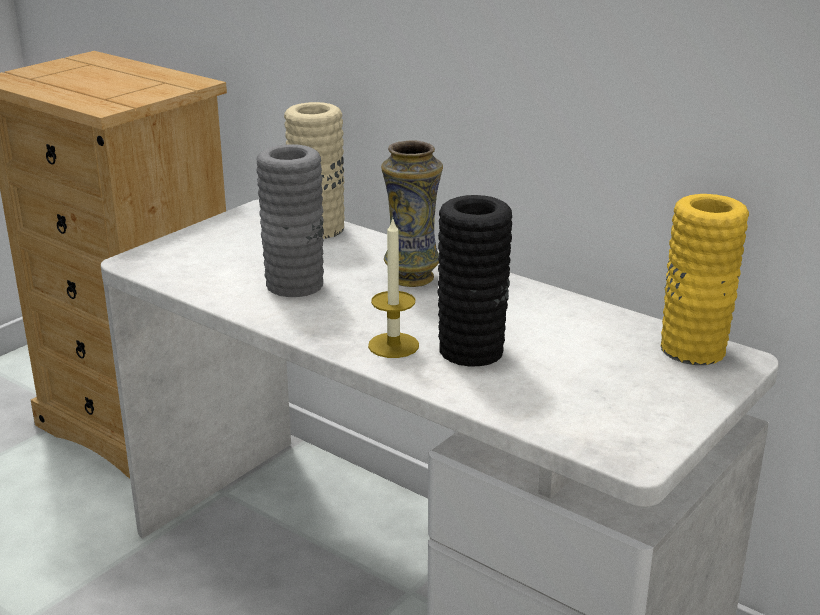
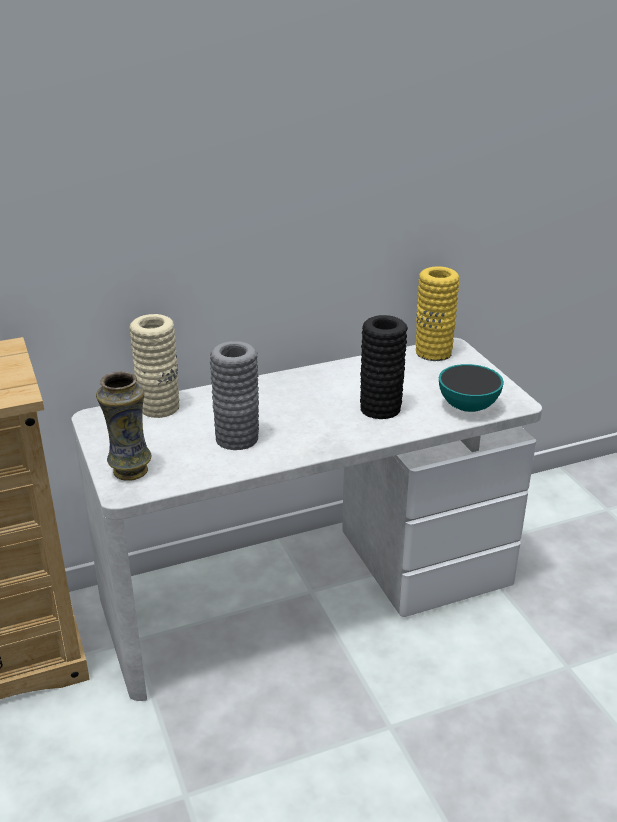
camera: 60 degrees left, 5 degrees up
(393, 345) = (352, 429): candle -> none
(412, 277) = (271, 397): vase -> vase (130, 470)
(562, 415) = (468, 407): none -> bowl

